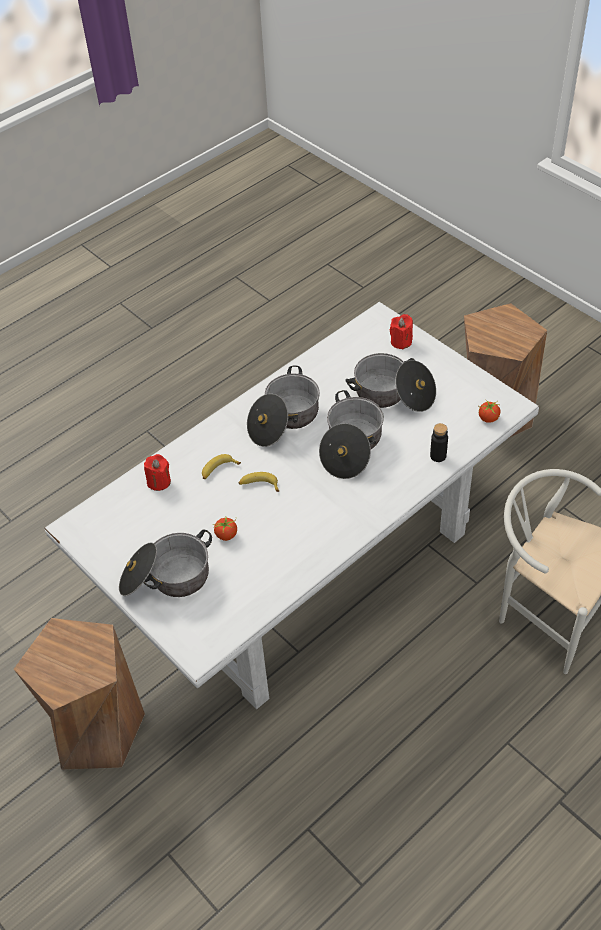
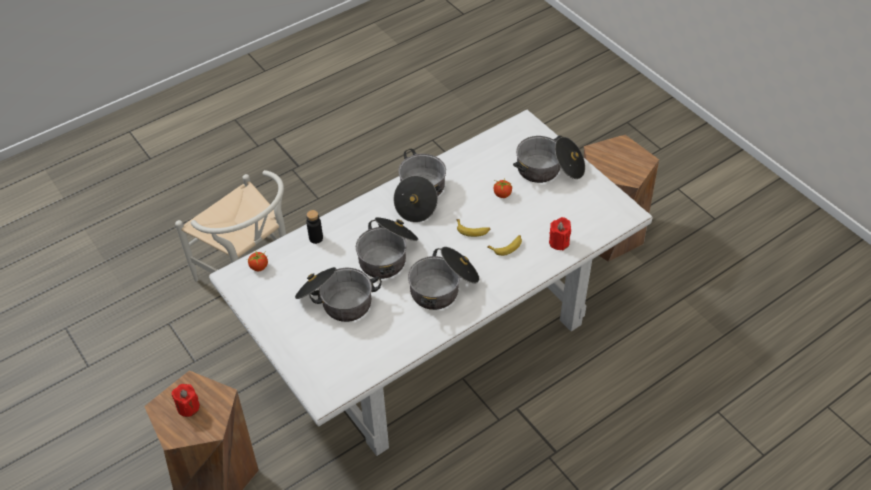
camera: 175 degrees left, 0 degrees up
(328, 522) = (420, 195): none -> cooking pot
(401, 341) = (310, 360): red candle -> red candle (188, 407)

